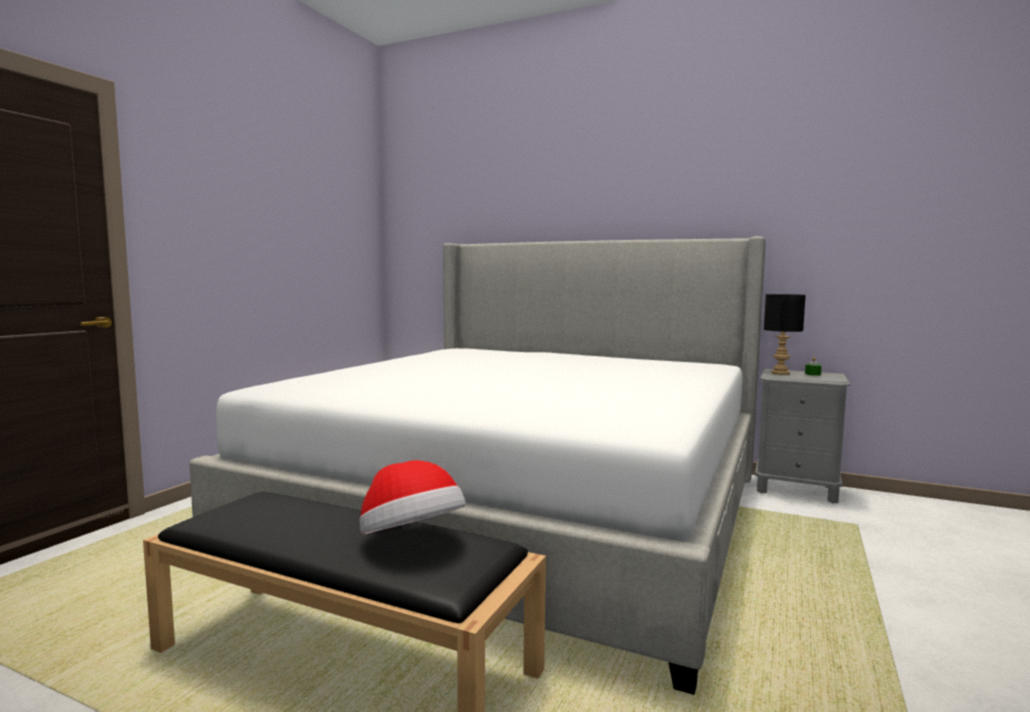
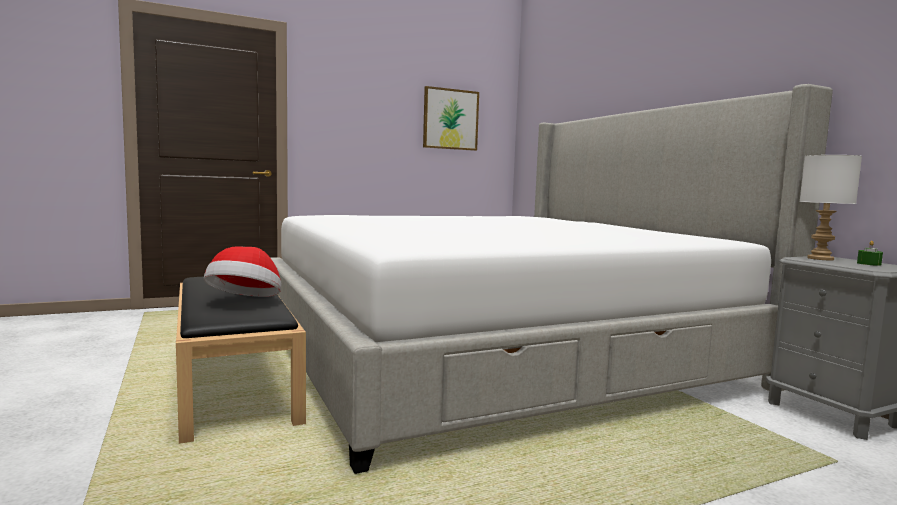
camera: 40 degrees right, 0 degrees up
(323, 233) = (450, 119): none -> picture
(780, 373) = (820, 259): black table lamp -> white table lamp

